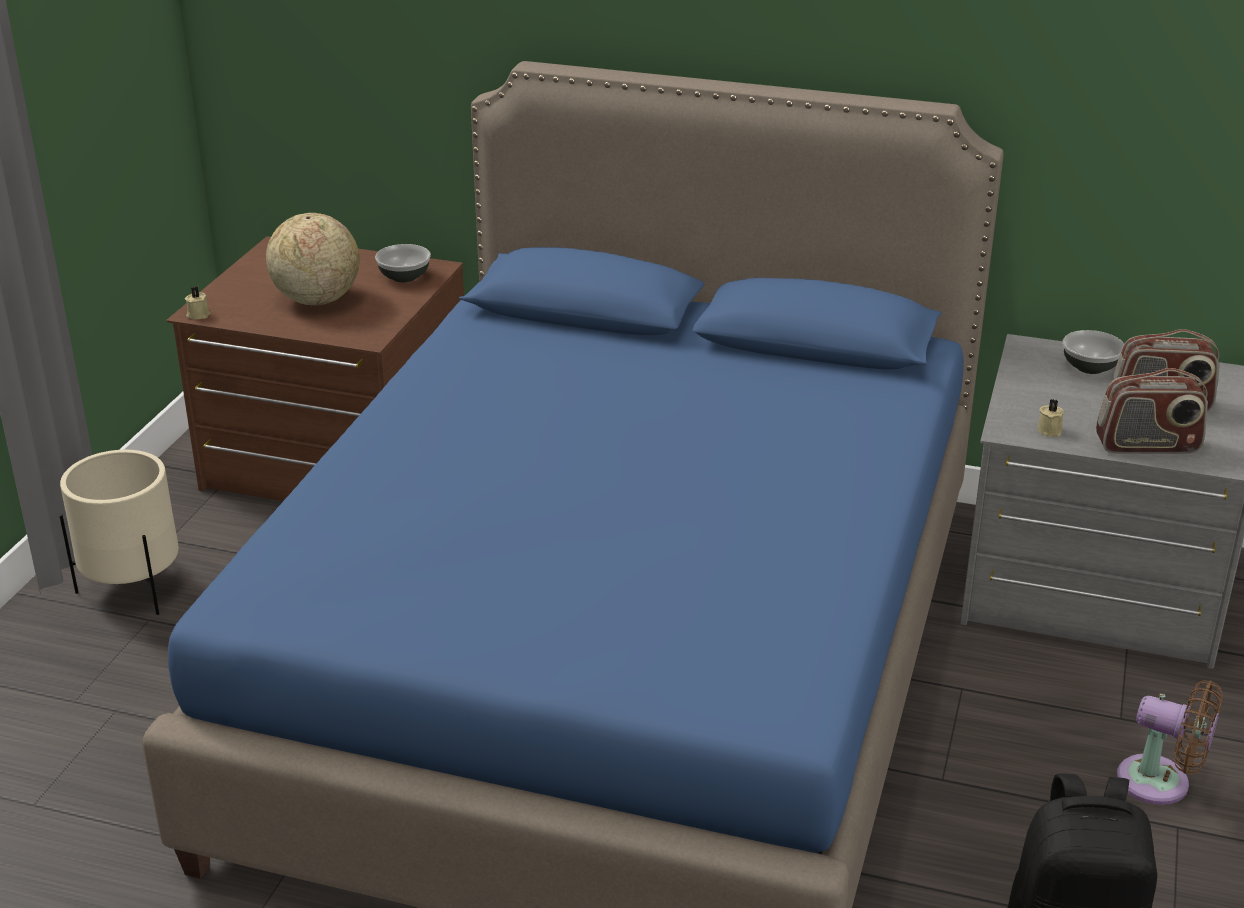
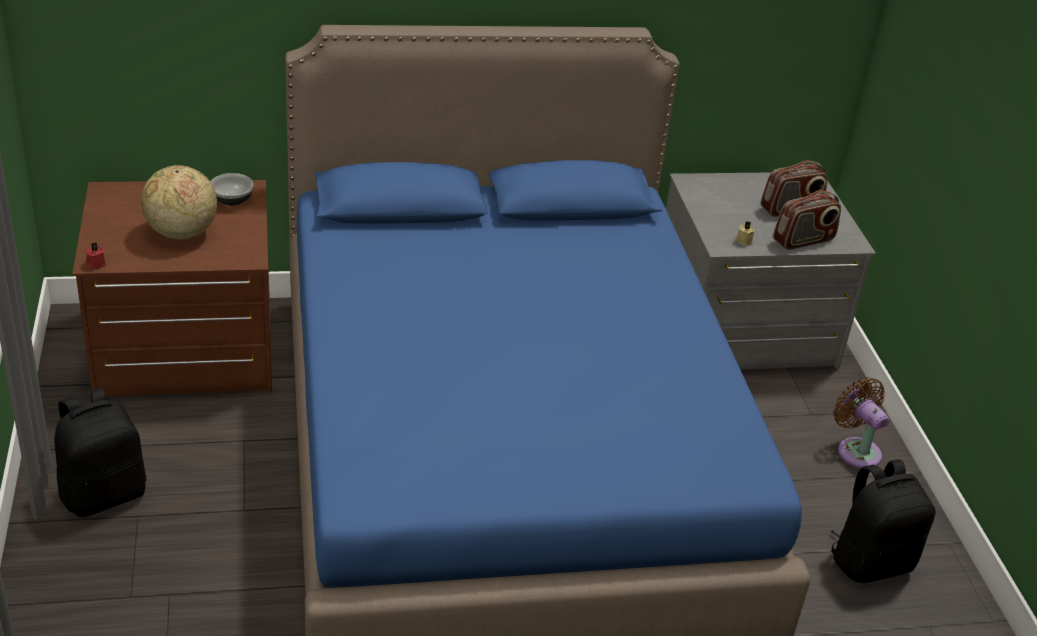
camera: 30 degrees left, 5 degrees up
(133, 588) = (104, 494): beige planter -> black backpack
(198, 314) = (96, 264): beige candle -> red candle
(1089, 367) = (734, 190): bowl -> none
(1161, 783) = (856, 450): brown fan -> brown fan turned 120 degrees counterclockwise

